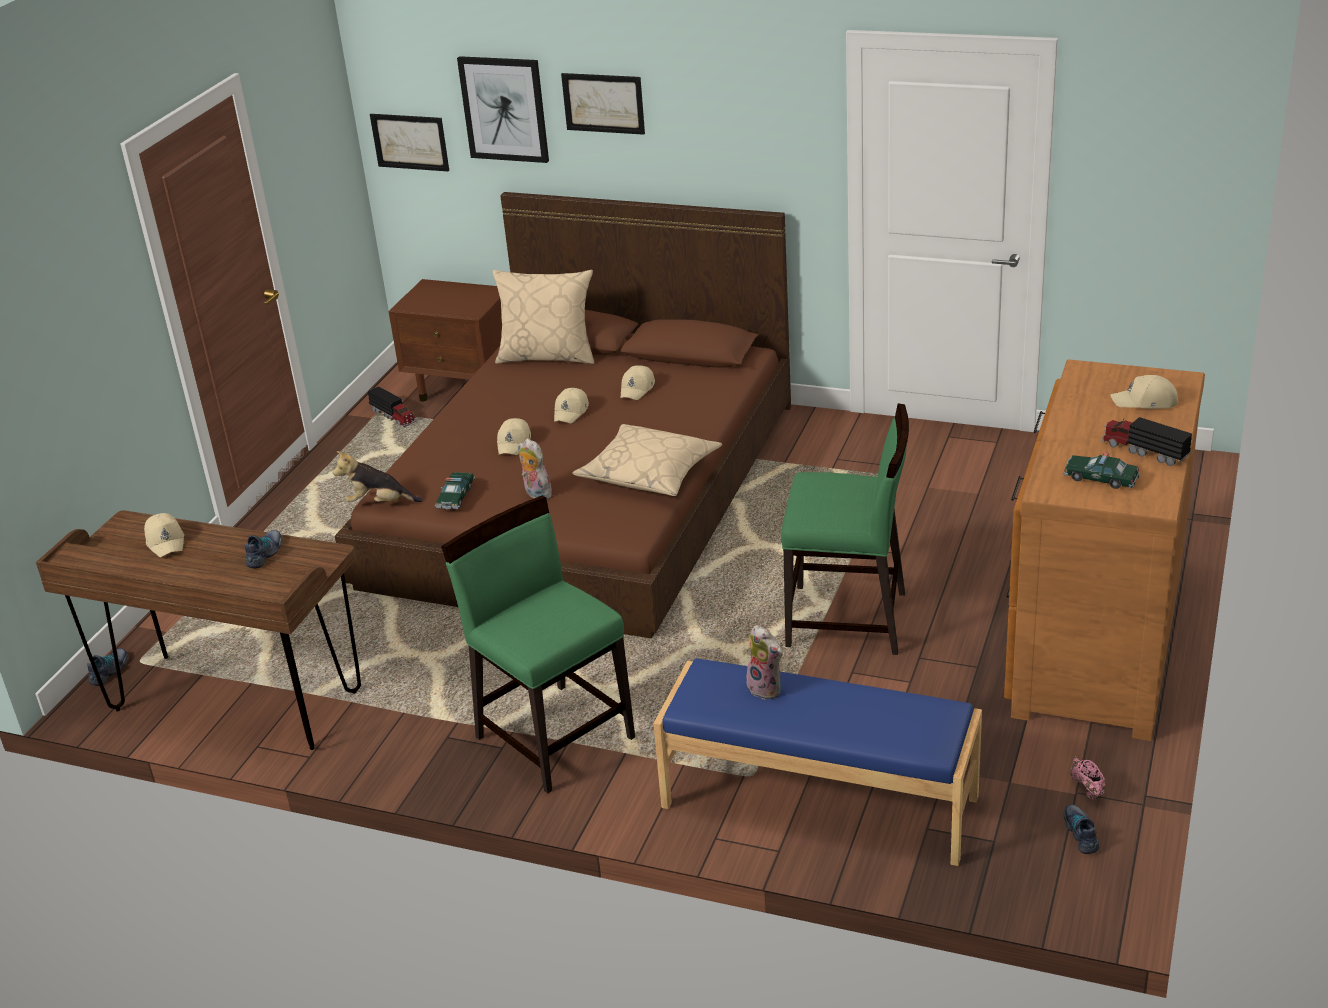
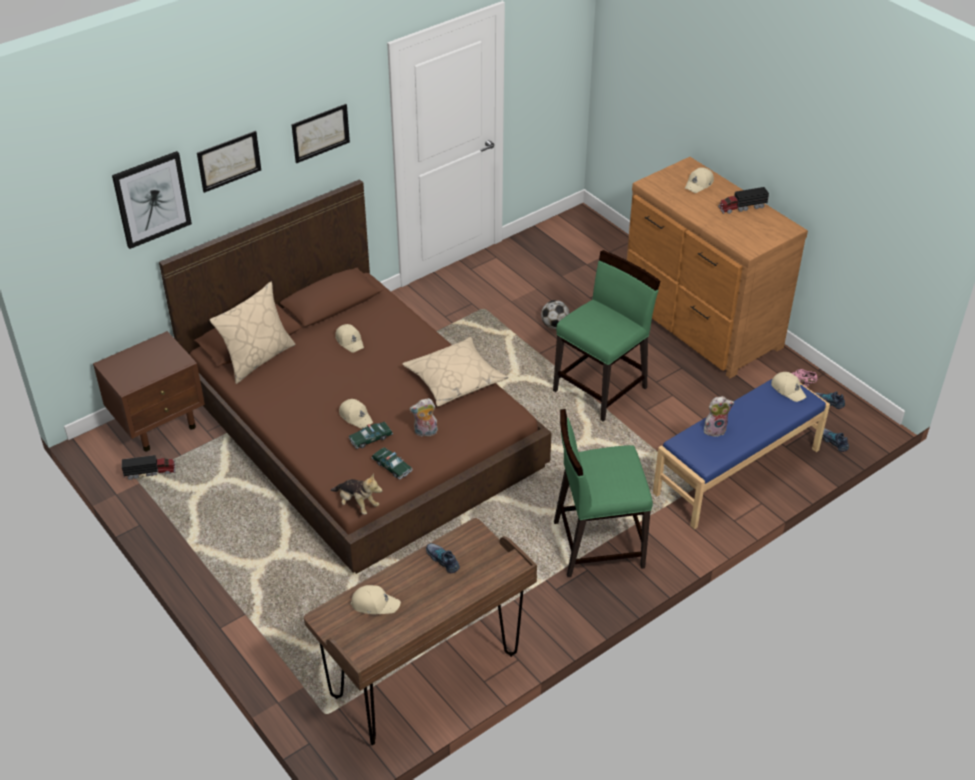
camera: 60 degrees left, 10 degrees up
(110, 671) = (320, 734): shoe -> shoe (833, 441)
(379, 503) = (357, 504): plush toy -> plush toy turned 90 degrees counterclockwise
(410, 142) = (72, 261): picture -> picture (320, 133)
(571, 411) = (345, 378): beige cap -> beige cap (788, 389)
(925, 536) = (555, 325): none -> football
(1100, 478) = (753, 230): toy car -> toy car (371, 438)

